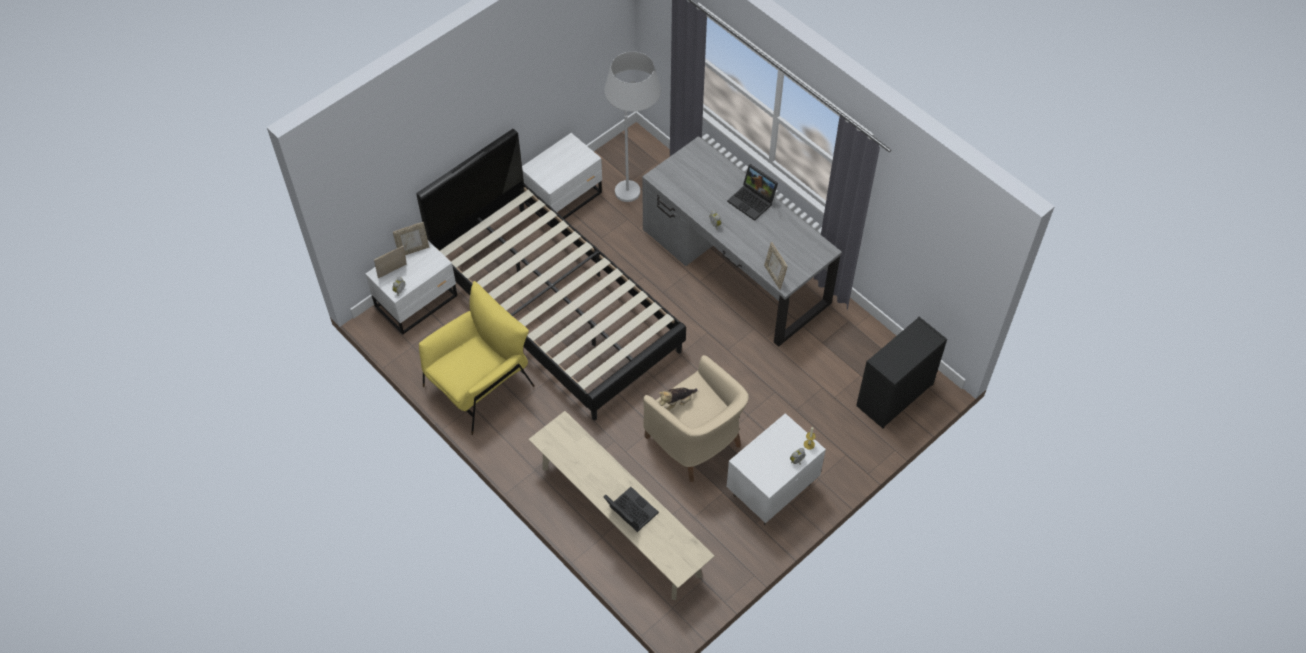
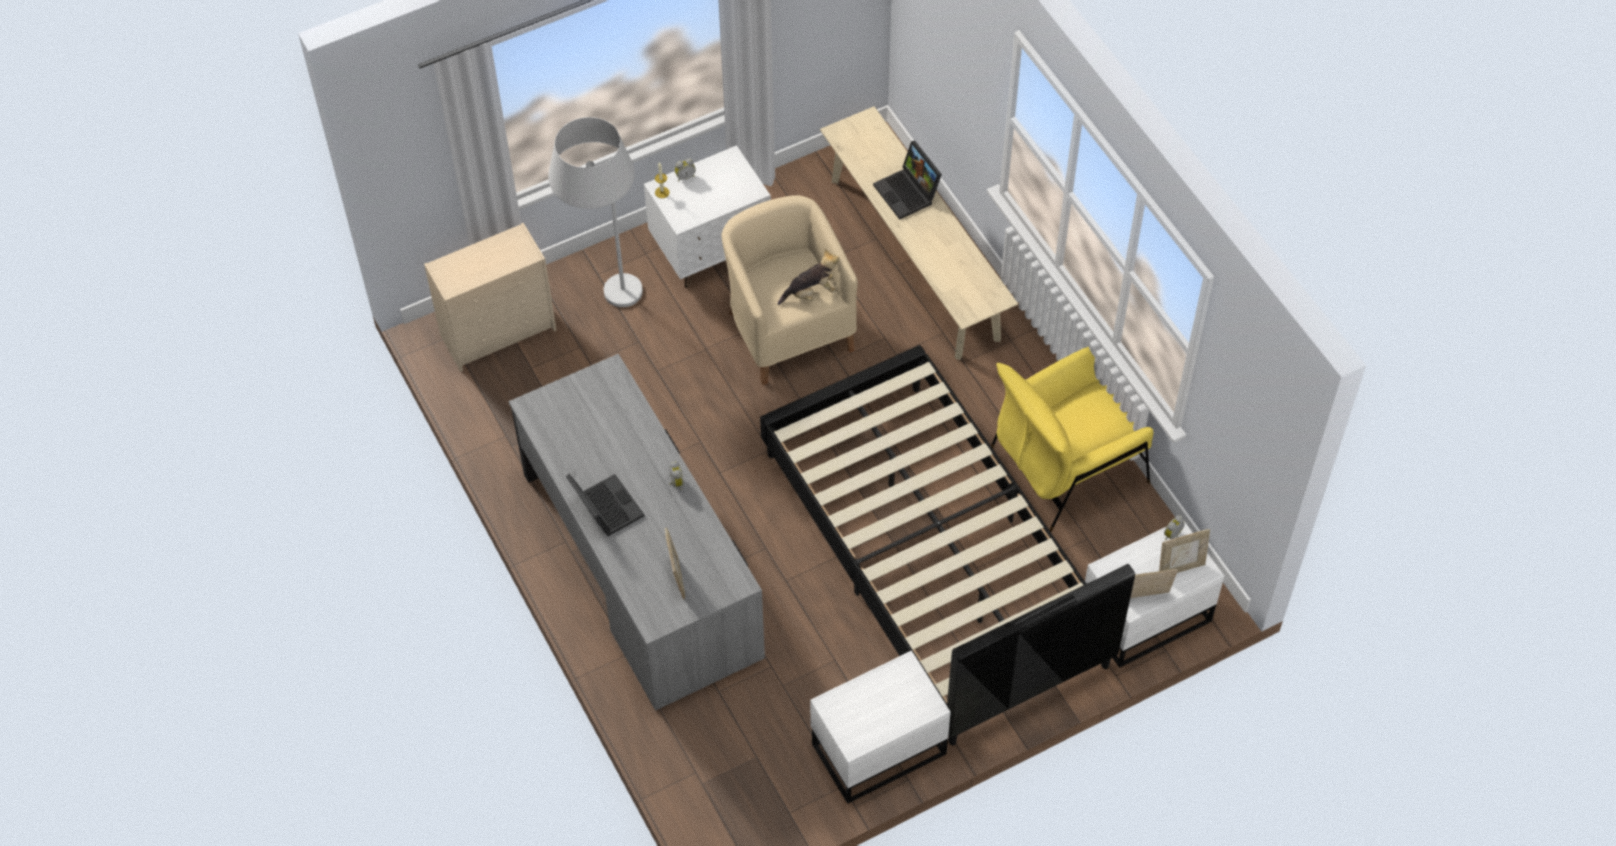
camera: 165 degrees left, 0 degrees up
(634, 182) = (752, 753): white floor lamp -> white floor lamp (608, 305)
(774, 276) = (621, 385): picture frame -> picture frame (676, 578)
(894, 396) = (499, 332): black dresser -> beige dresser

